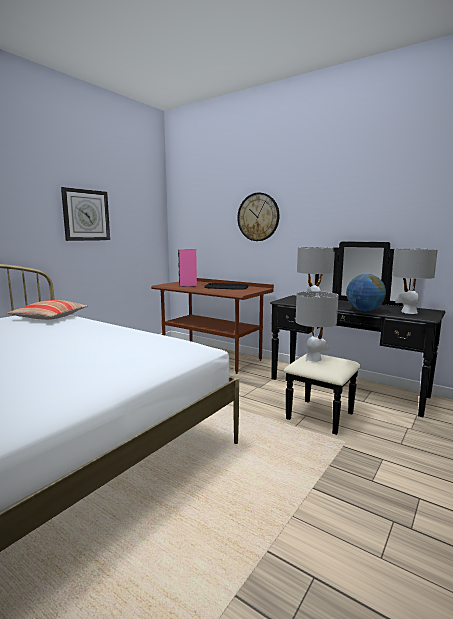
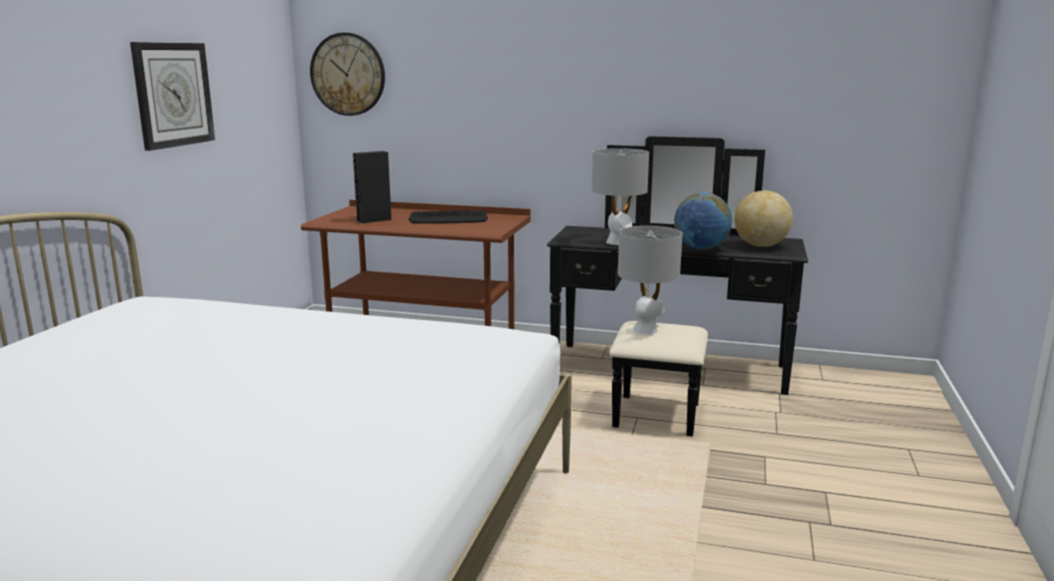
camera: 20 degrees left, 5 degrees up
(50, 317) = (185, 309): pillow -> none
(188, 286) = (374, 220): pink speaker -> black speaker
(258, 217) = (496, 89): wall clock -> wall clock (348, 74)
(408, 312) = (760, 246): grey table lamp -> globe

